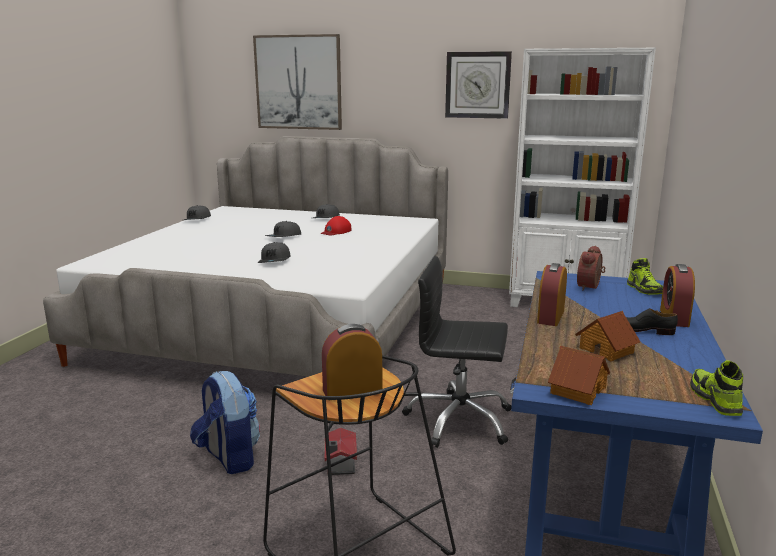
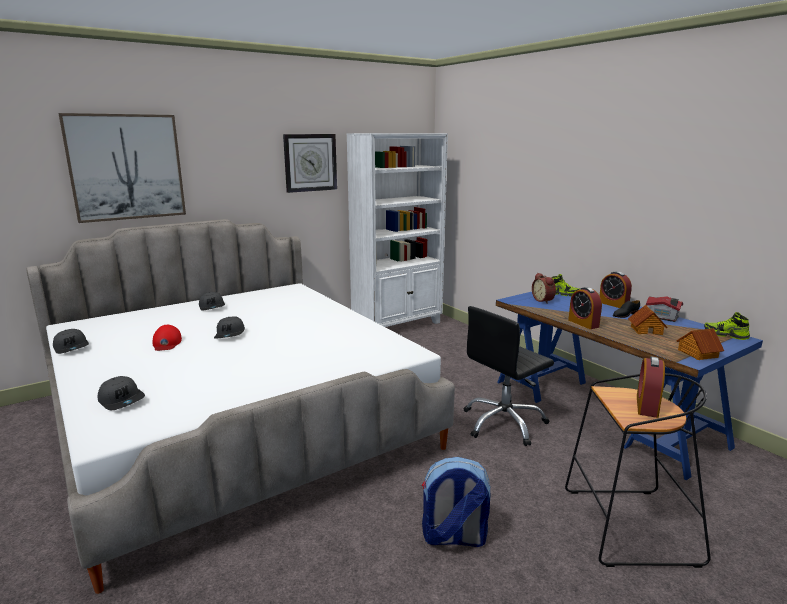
camera: 50 degrees left, 0 degrees up
(275, 261) = (294, 356): grey cap -> grey cap (122, 400)
(336, 231) = (260, 315): red cap -> red cap (166, 343)
(339, 464) = (514, 489): toy house -> toy house (663, 317)

